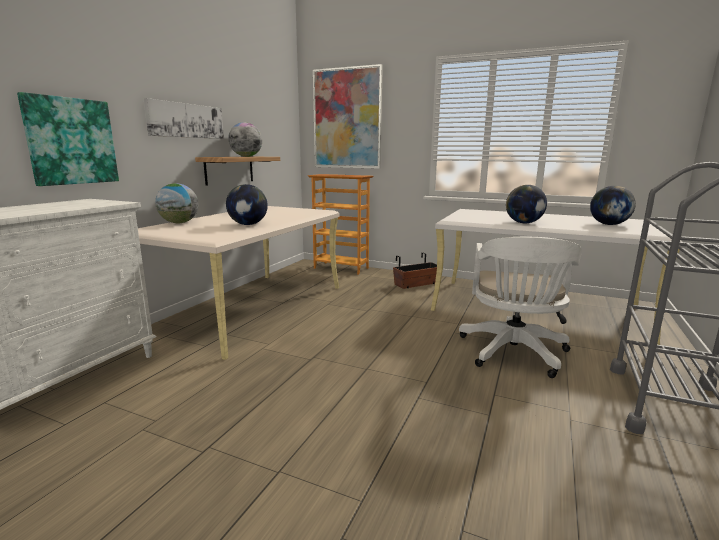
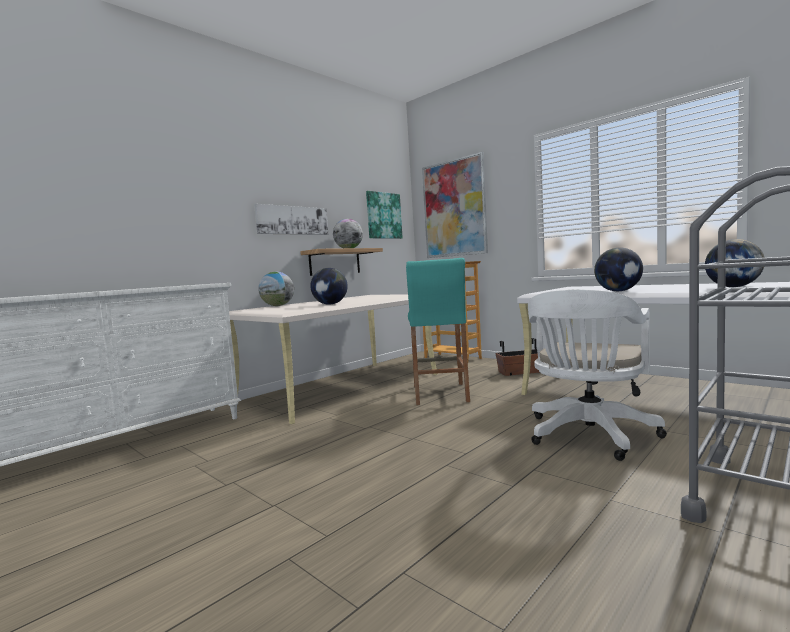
camera: 20 degrees right, 10 degrees down
(71, 141) = (192, 240): picture -> picture (383, 215)
(357, 312) = (440, 393): none -> turquoise stool

